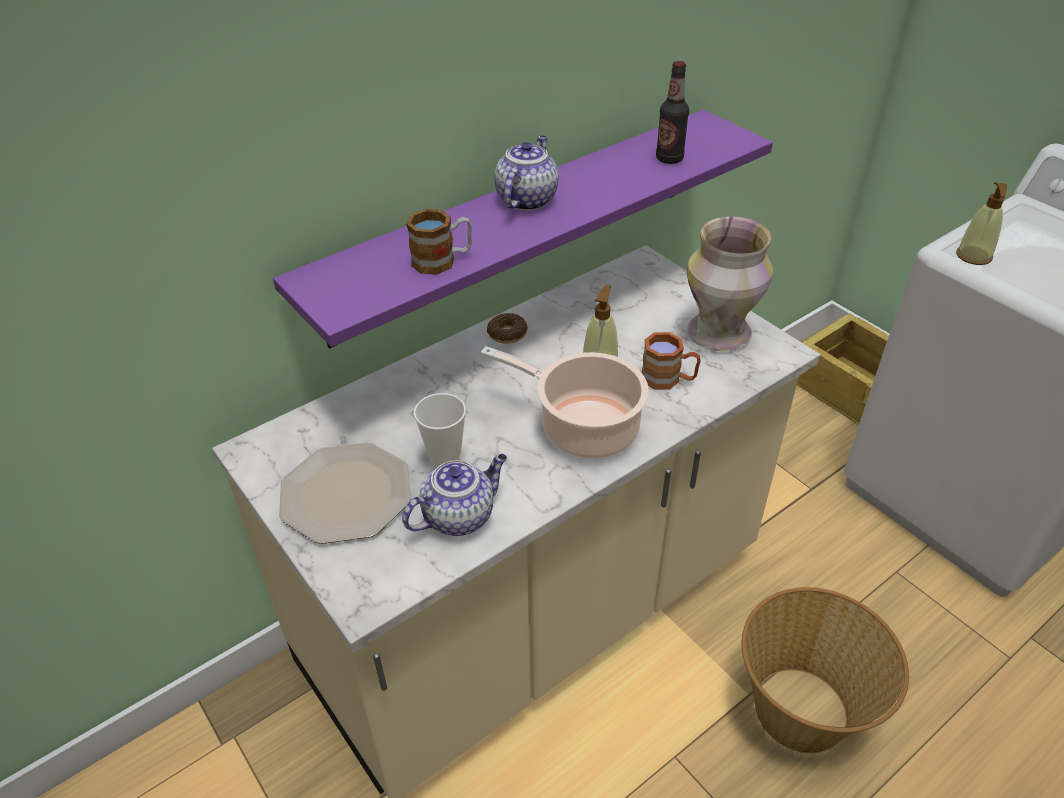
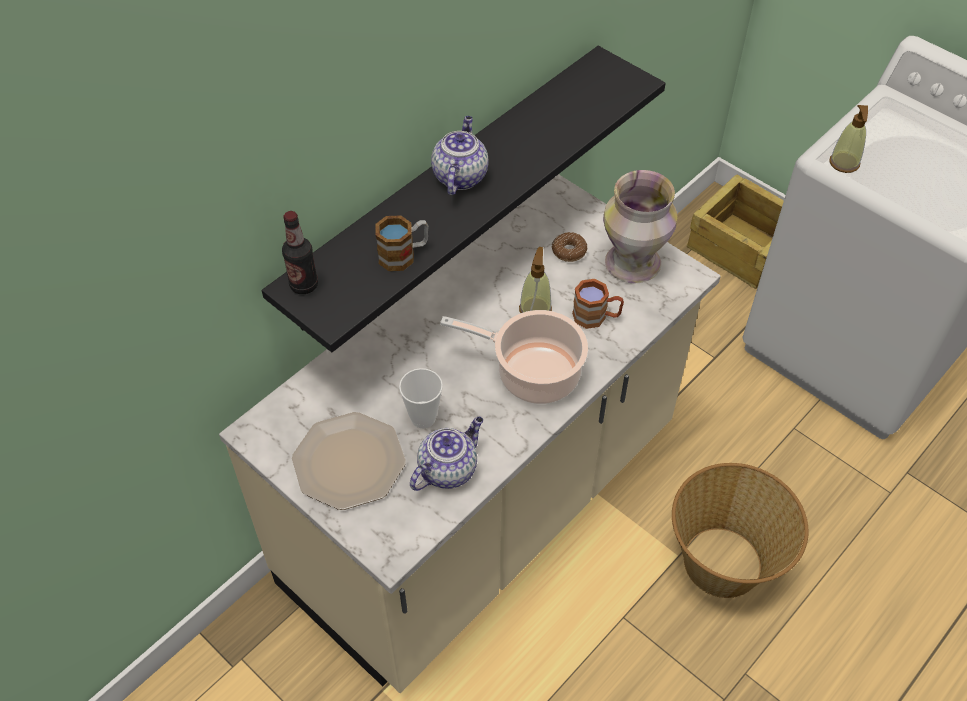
camera: 10 degrees left, 10 degrees up
(507, 334) = (447, 285): donut -> donut (569, 251)
(517, 223) = (446, 187): purple shelf -> black shelf
(669, 159) = (577, 113): bottle -> bottle (304, 285)

